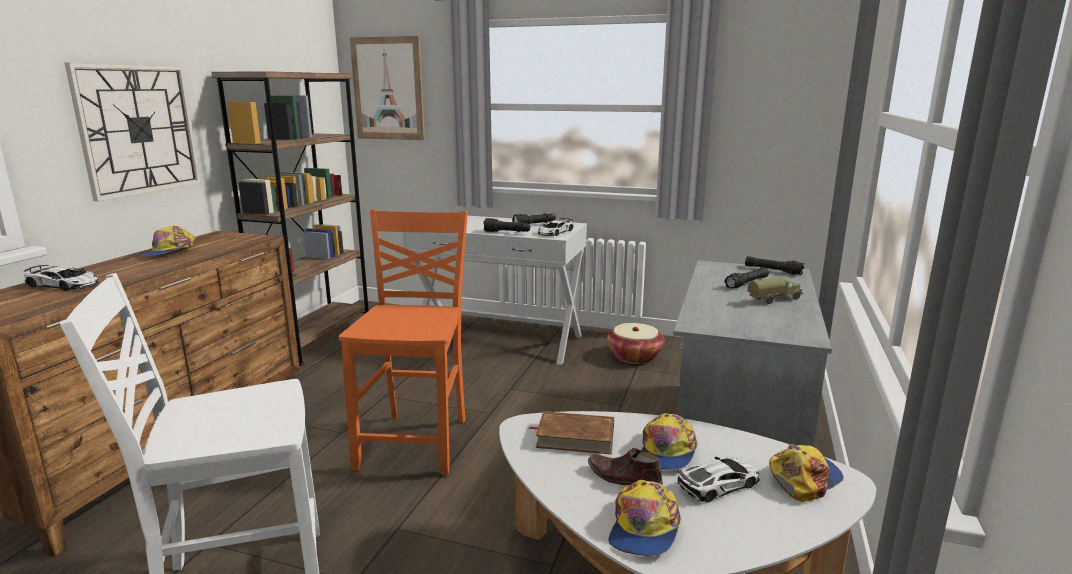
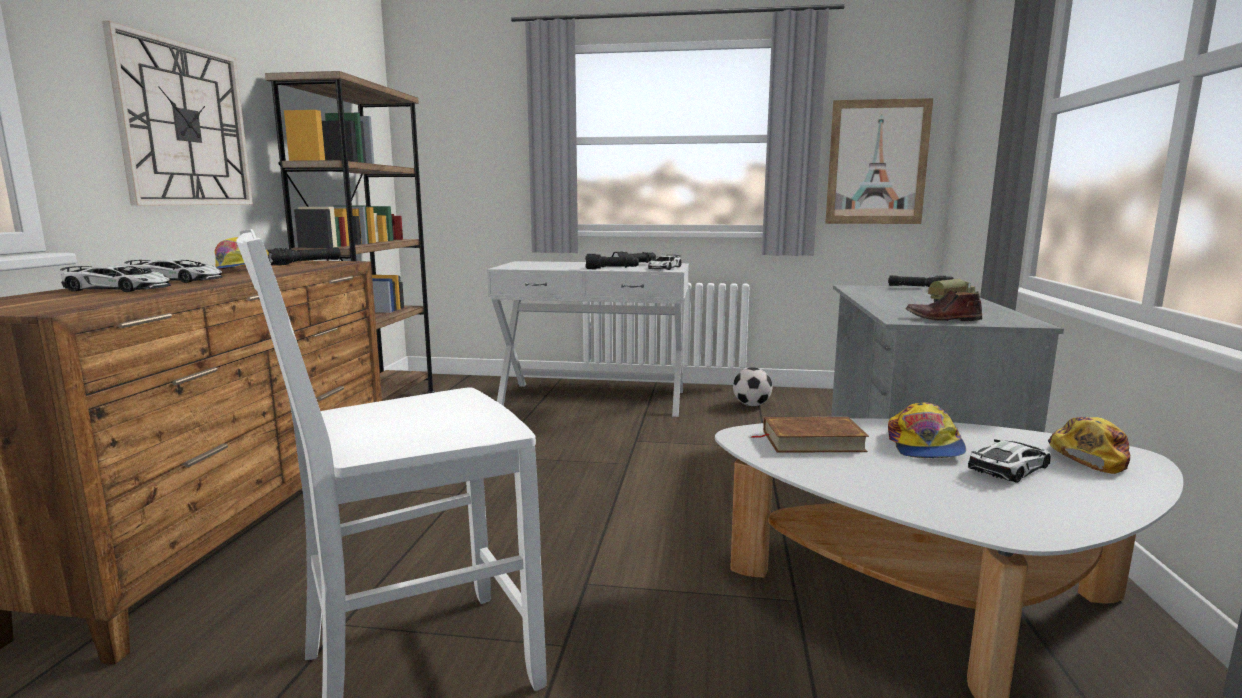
camera: 10 degrees left, 5 degrees down
(113, 270) = (176, 280): none -> toy car
(388, 89) = (449, 124): picture -> picture (877, 162)
(417, 442) = (557, 497): orange chair -> none
(623, 478) = (903, 470): brown shoe -> brown shoe (942, 319)
(634, 356) = (751, 405): basket -> football
(643, 528) = (973, 510): cap -> none
(747, 283) = (907, 295): black flashlight -> black flashlight (305, 263)

